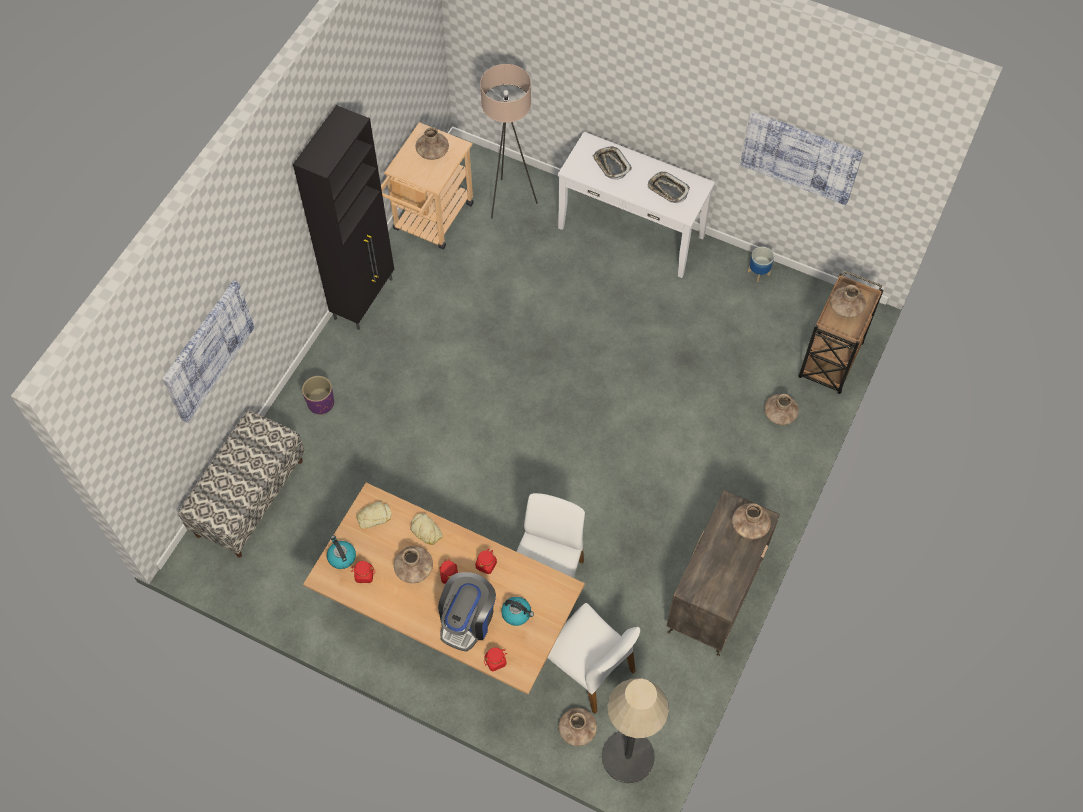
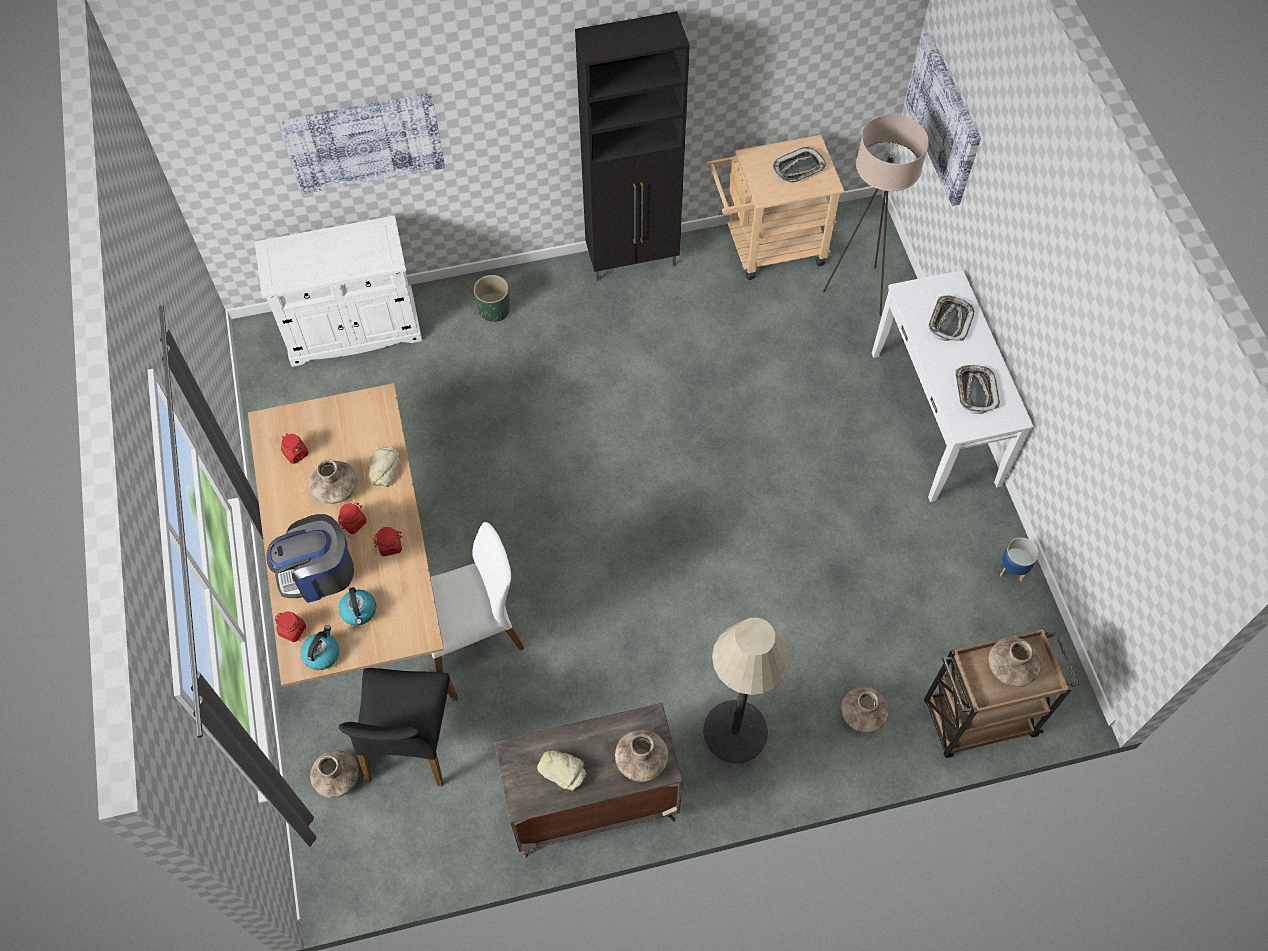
camera: 50 degrees right, 0 degrees up
(249, 497) = (353, 329): bench -> white cabinet
(320, 403) = (494, 309): purple planter -> green planter
(341, 557) = (299, 421): kettle -> kettle (322, 653)
(374, 516) = (363, 416): bread -> bread (562, 770)
(432, 152) = (799, 168): brown vase -> tray
(588, 668) = (410, 740): white chair -> black chair
(627, 756) = (344, 847): floor lamp -> floor lamp (735, 731)
(801, 156) = (1114, 461): picture -> picture (945, 118)

